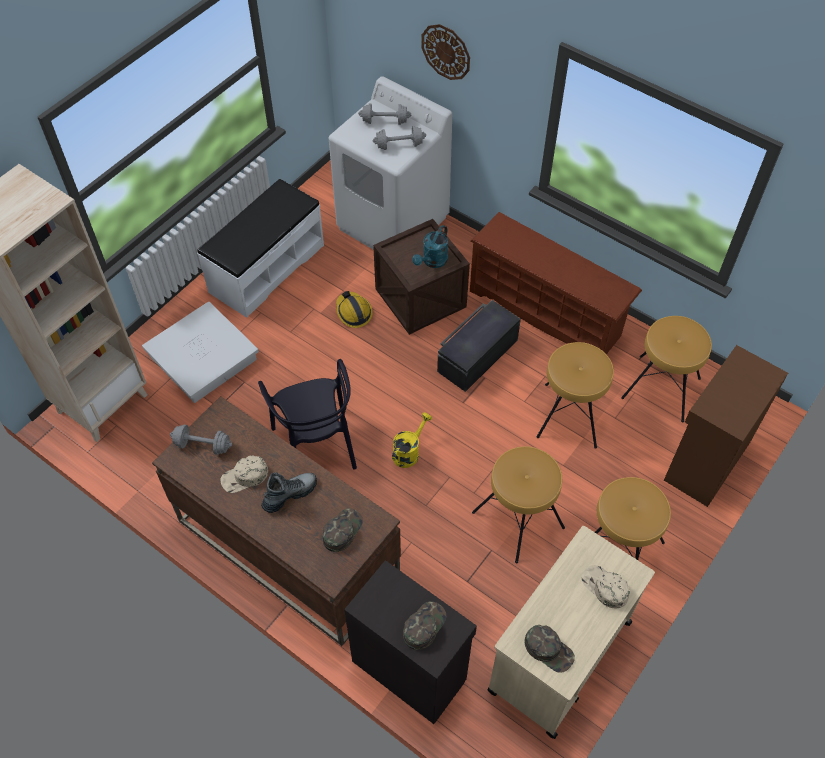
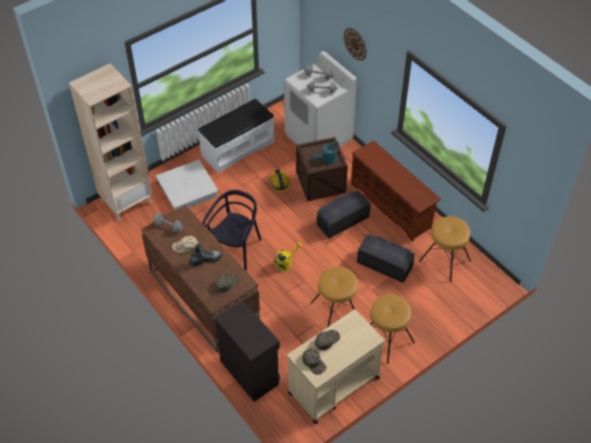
camera: 15 degrees right, 5 degrees down
(316, 445) = (236, 249): black chair -> black chair turned 150 degrees counterclockwise
(423, 626) = (252, 335): green cap -> green cap (327, 340)
(569, 415) = (384, 264): brown stool -> black storage box
(604, 587) = (354, 341): beige cap -> none
(705, 461) = (455, 305): brown cabinet -> none

